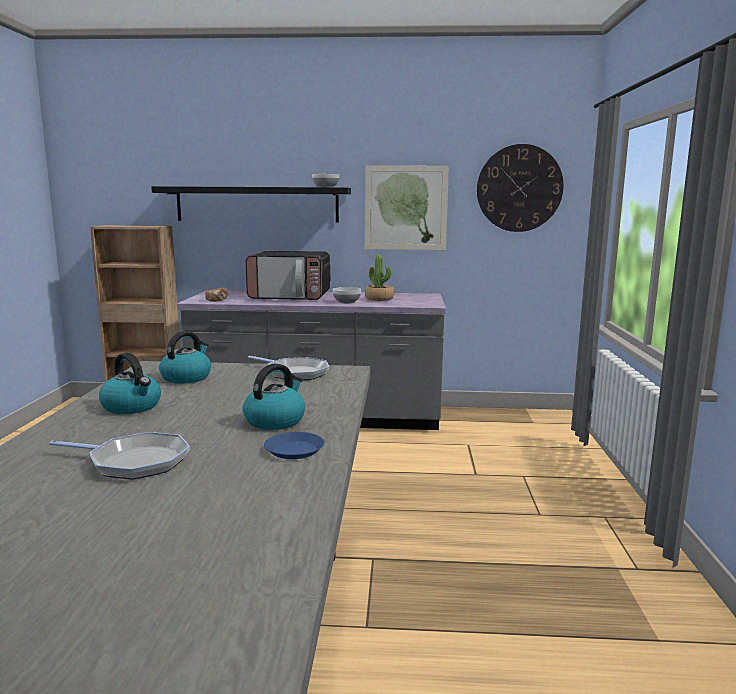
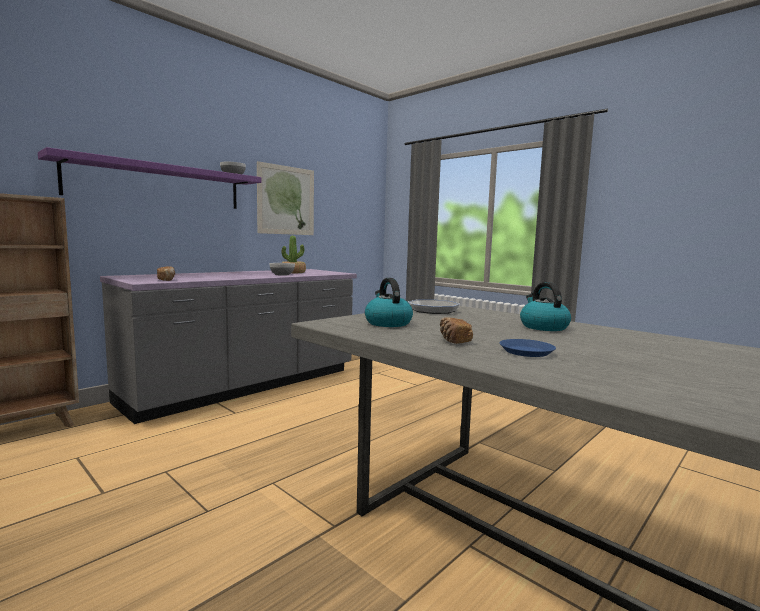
camera: 50 degrees left, 5 degrees down
(132, 407) = (453, 341): kettle -> bread
(134, 462) = (610, 356): frying pan -> none
(257, 204) = (158, 185): black shelf -> purple shelf
(291, 297) = (220, 275): microwave -> none
(294, 450) = (611, 333): blue plate -> blue plate (526, 351)
(519, 188) = (352, 193): wall clock -> none

